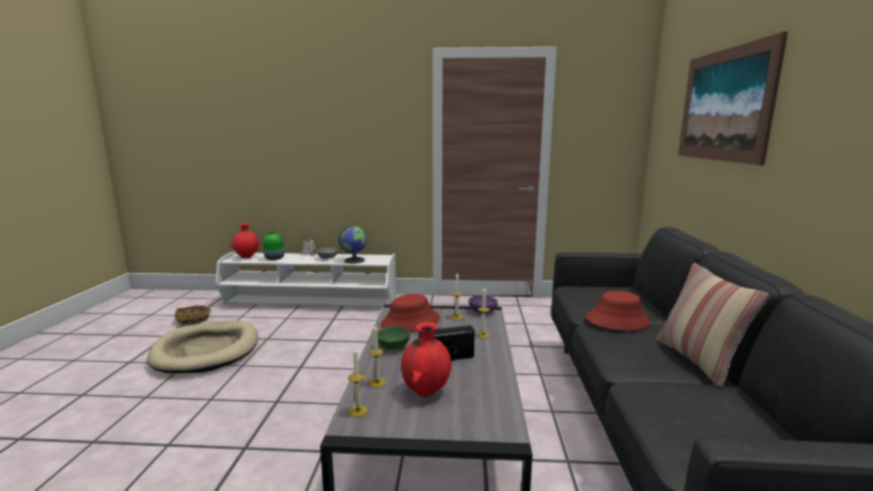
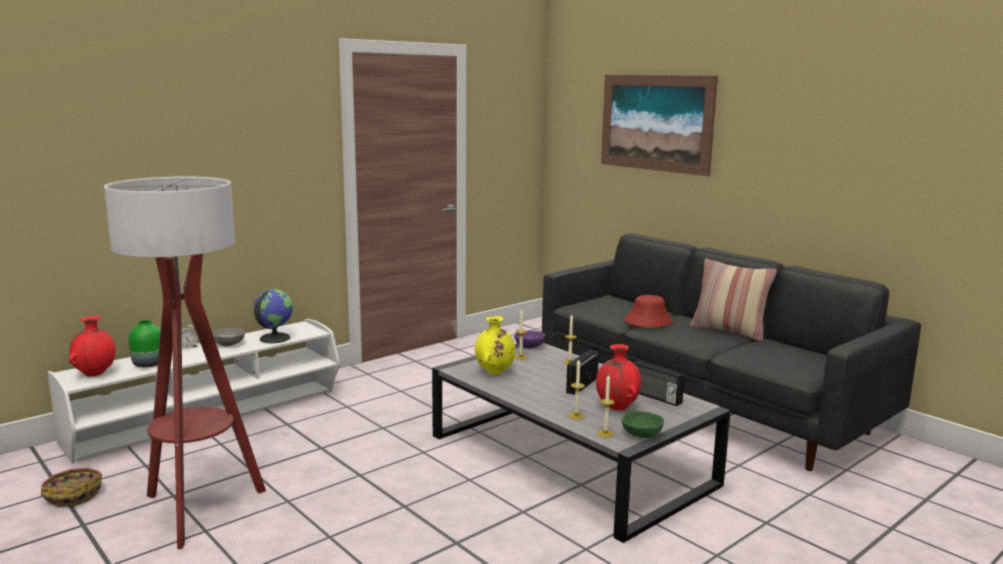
camera: 45 degrees left, 0 degrees up
(207, 350) = (199, 510): beige dog bed -> floor lamp
(393, 346) = (528, 392): green bowl -> green bowl (641, 434)
(410, 322) = (494, 372): red hat -> yellow vase
(482, 398) = (655, 397): none -> radio

